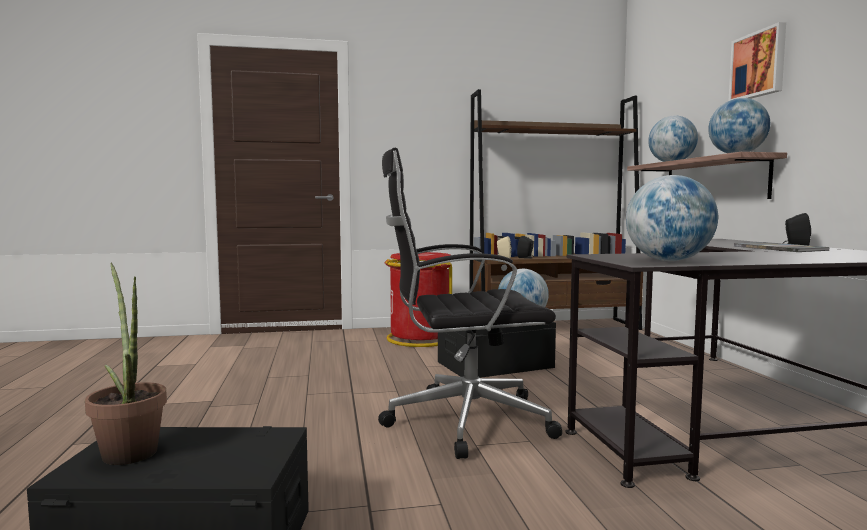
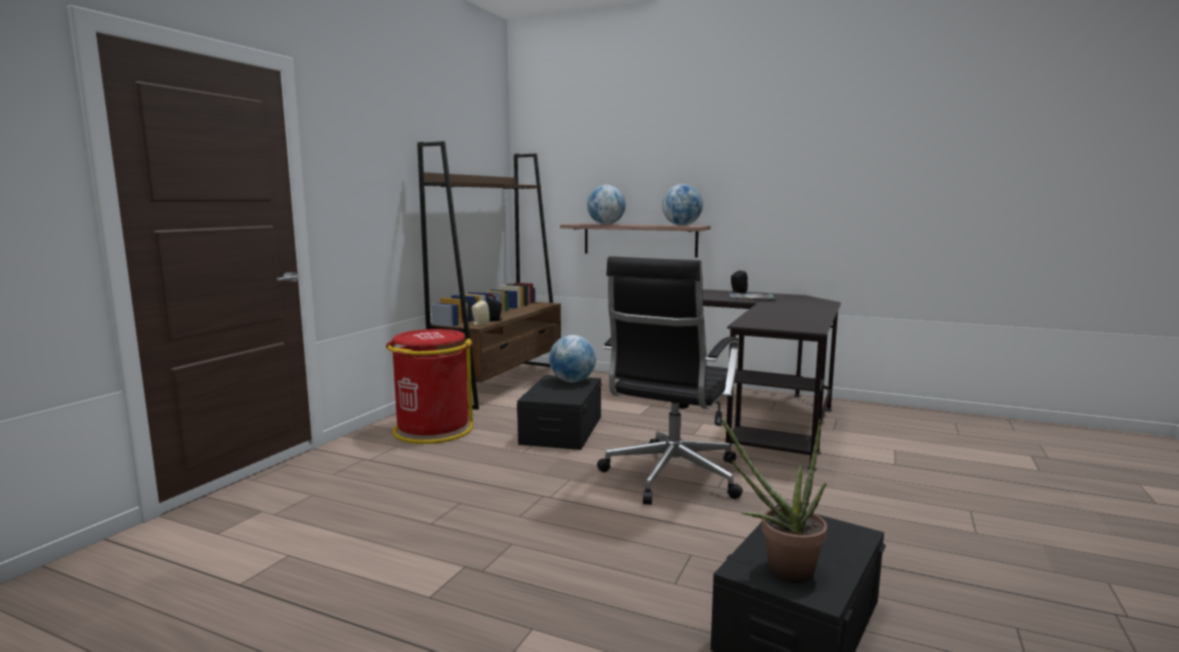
camera: 55 degrees left, 5 degrees up
(669, 261) = (800, 323): globe -> none
(759, 65) = (681, 157): picture -> none

